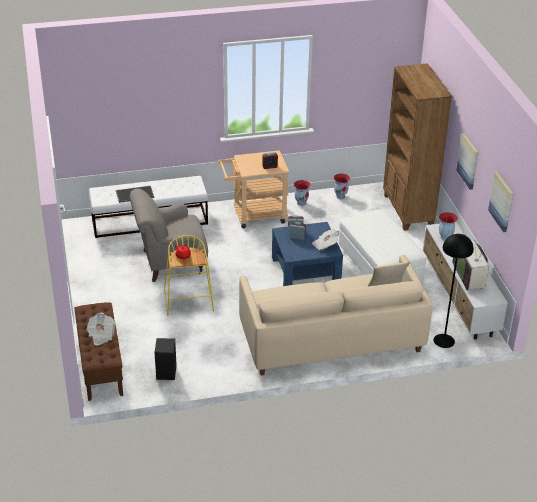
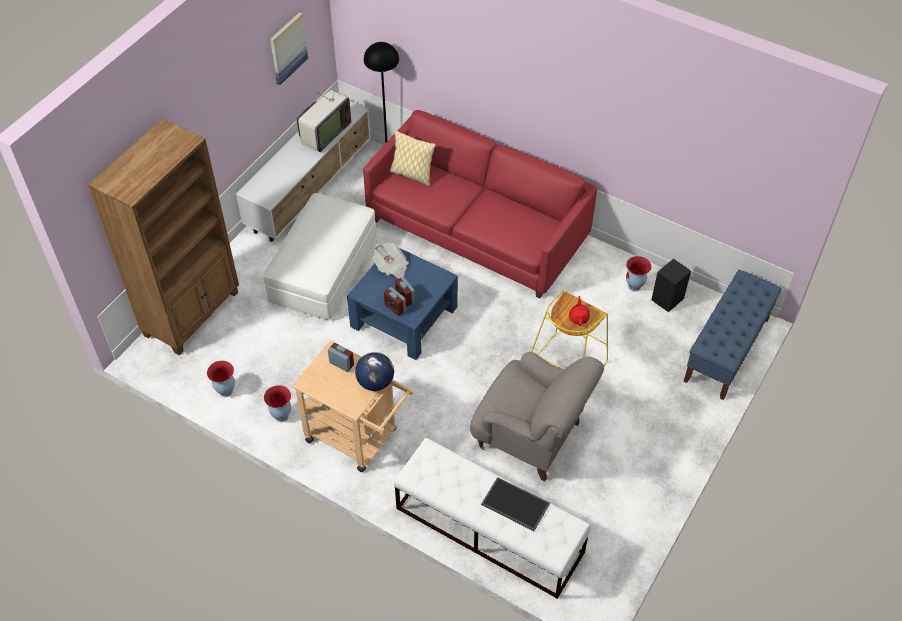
camera: 135 degrees left, 15 degrees up
(100, 366) = (726, 350): brown bench -> blue bench
(101, 335) = (736, 309): newspaper -> none
(244, 168) = (375, 382): none -> globe
(331, 338) = (478, 229): beige sofa -> red sofa
(445, 237) = (277, 184): vase -> vase (634, 286)
(468, 161) = (221, 117): picture -> none

